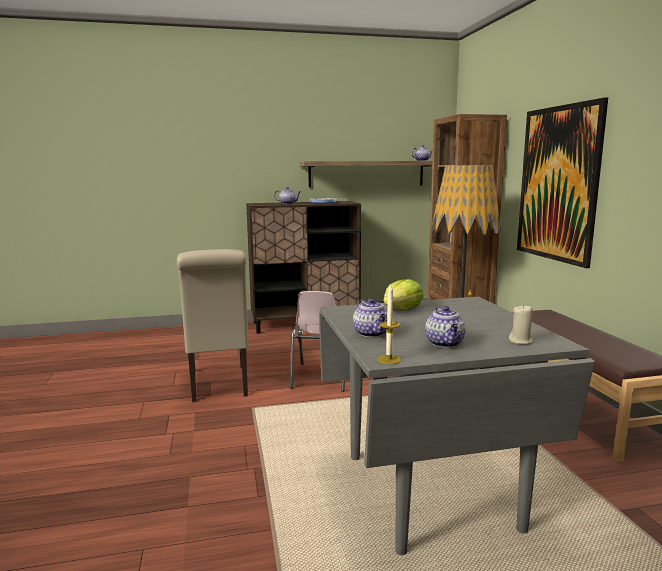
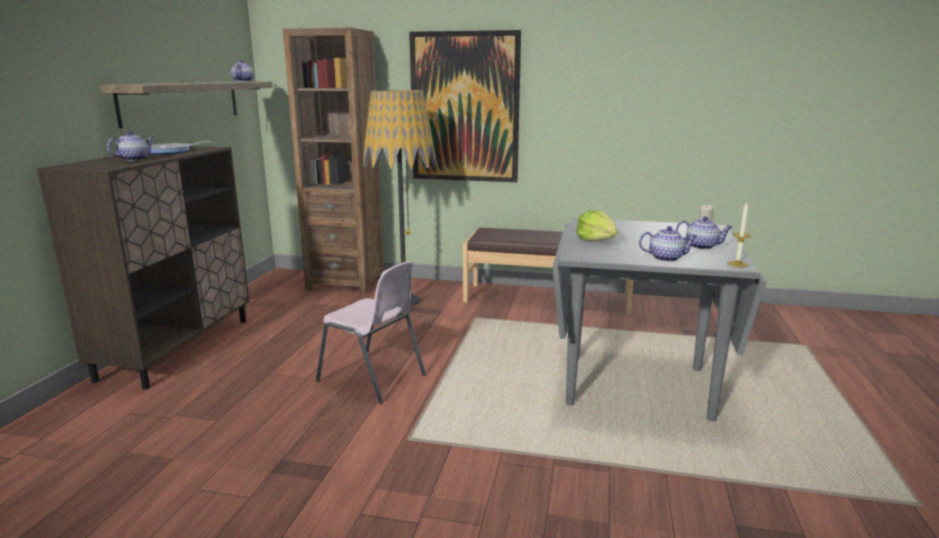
camera: 65 degrees left, 5 degrees up
(219, 385) = (305, 454): beige chair -> none

